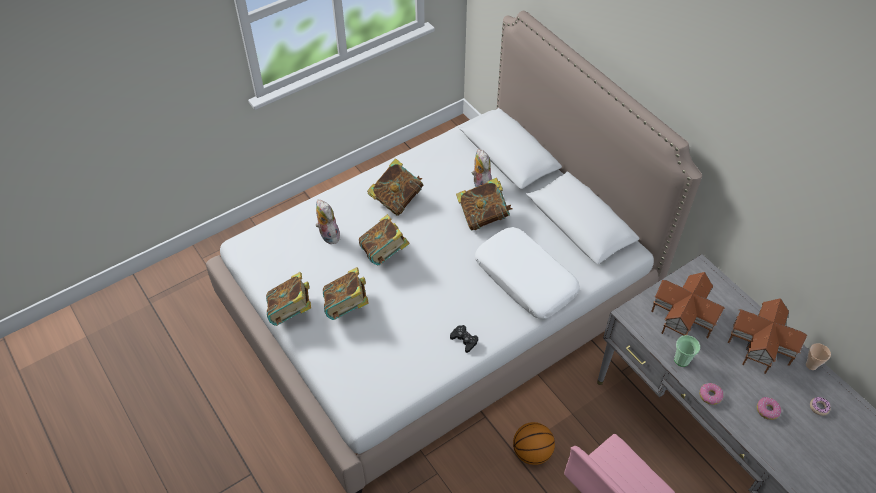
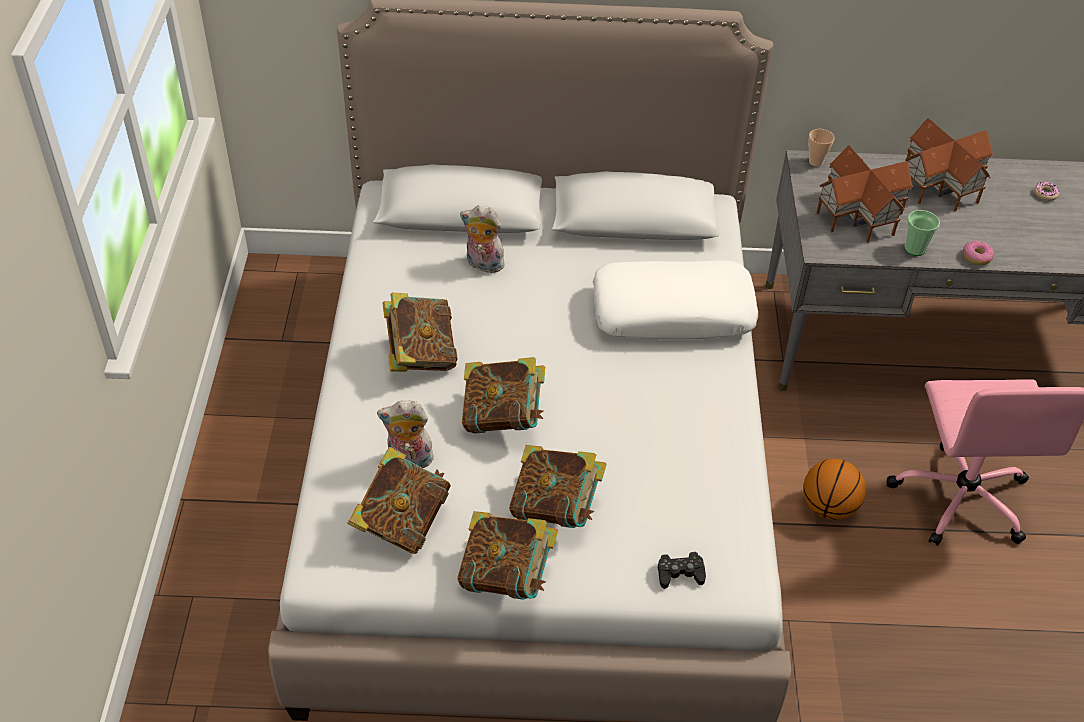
camera: 55 degrees left, 5 degrees down
(464, 340) = (716, 420): black game controller -> black game controller (680, 573)
(483, 216) = (537, 292): book -> book (401, 522)
(767, 410) = (1024, 229): donut -> none
(811, 365) = (991, 167): cup -> cup (816, 162)

